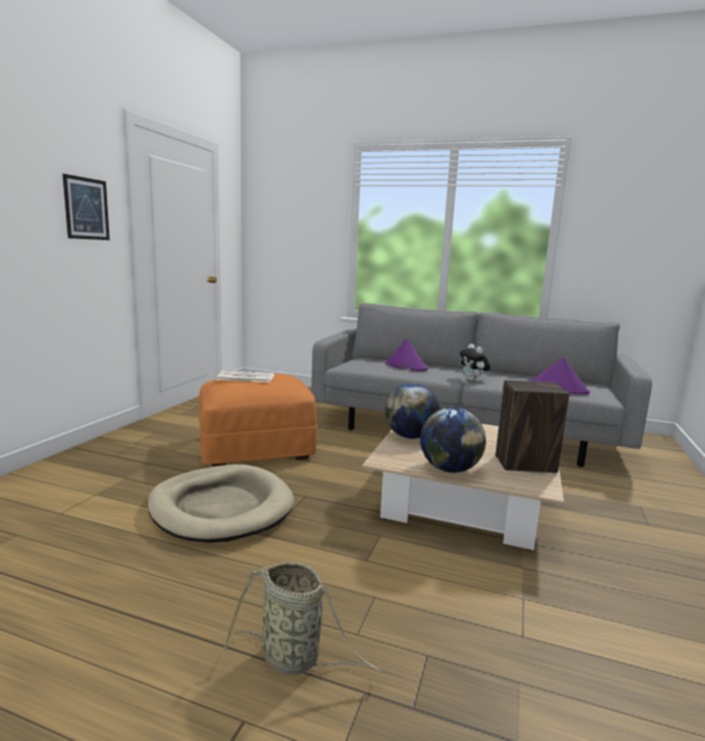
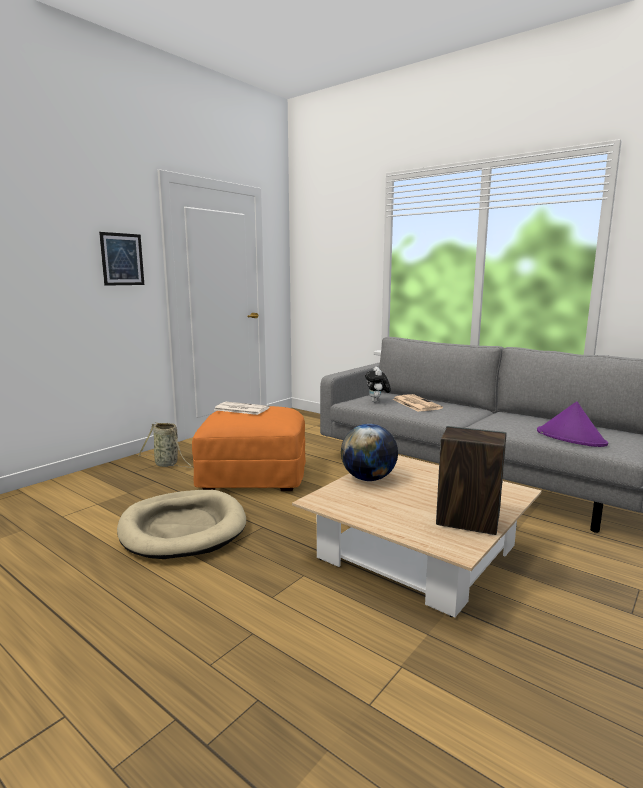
camera: 20 degrees right, 0 degrees up
(294, 659) = (141, 674): basket -> basket (168, 464)
(405, 366) = (415, 404): purple hat -> newspaper
(449, 469) = (375, 517): globe -> none
(473, 380) = (477, 423): plush toy -> plush toy (377, 402)

